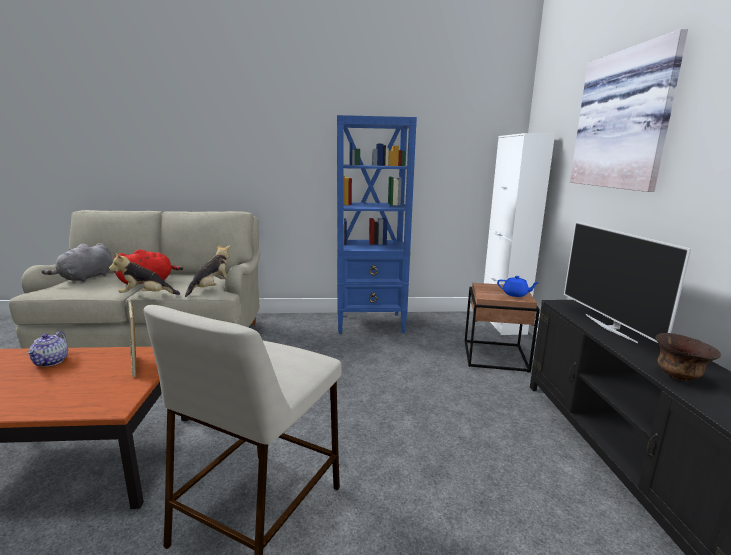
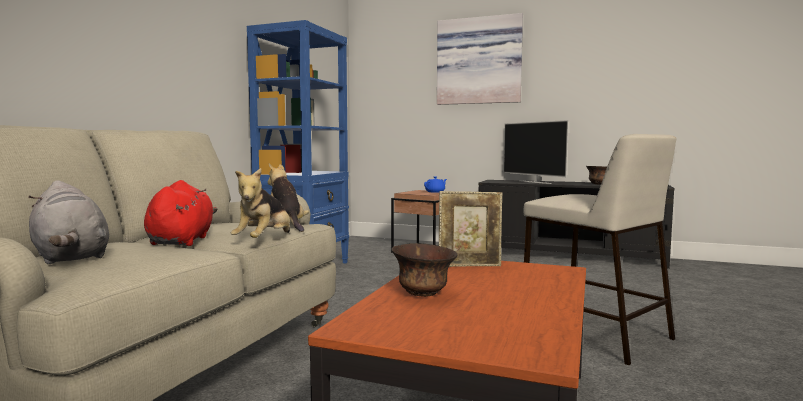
camera: 65 degrees left, 10 degrees down
(51, 362) = (423, 294): teapot -> brown bowl
(502, 323) = (372, 240): white cabinet -> none
(610, 328) = (535, 182): television -> television turned 45 degrees clockwise

